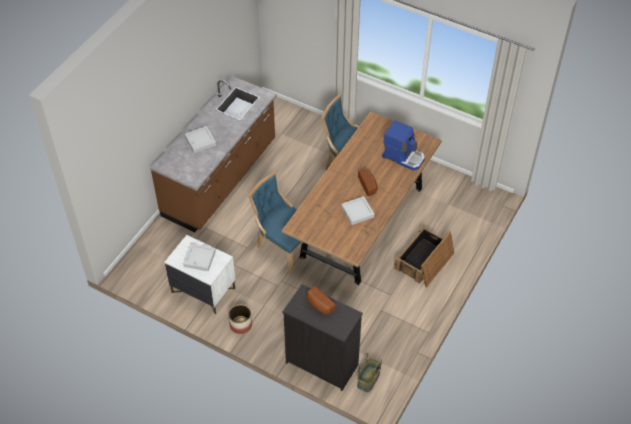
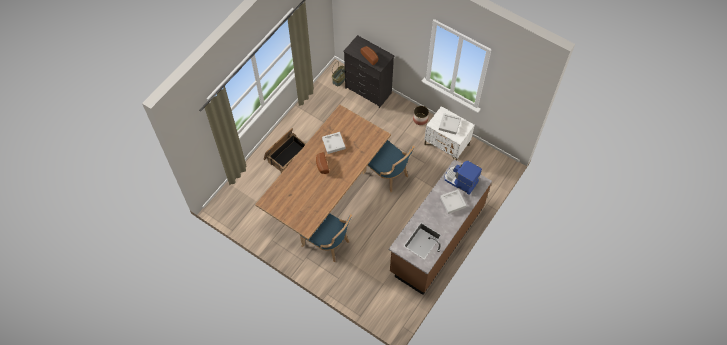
camera: 175 degrees left, 10 degrees up
(403, 156) = (289, 190): coffee machine -> coffee machine (460, 181)

